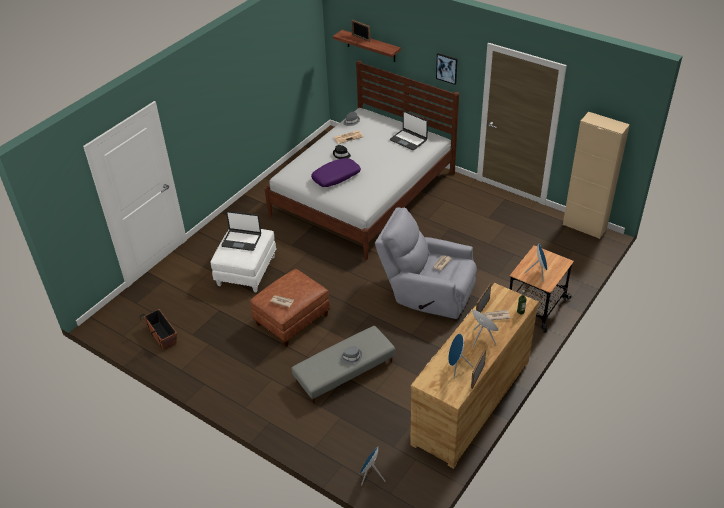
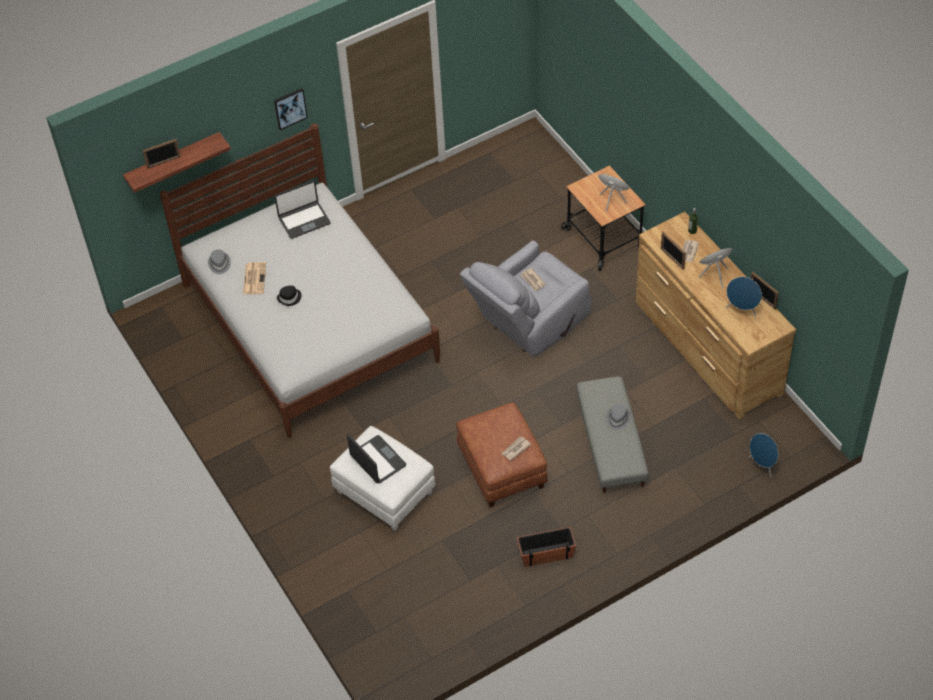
camera: 65 degrees left, 10 degrees up
(162, 335) = (454, 613): planter -> planter (546, 553)
(241, 240) = (377, 461): laptop -> laptop turned 75 degrees counterclockwise
(336, 177) = (334, 318): purple pillow -> none
(584, 227) = (504, 142): beige cabinet -> none

